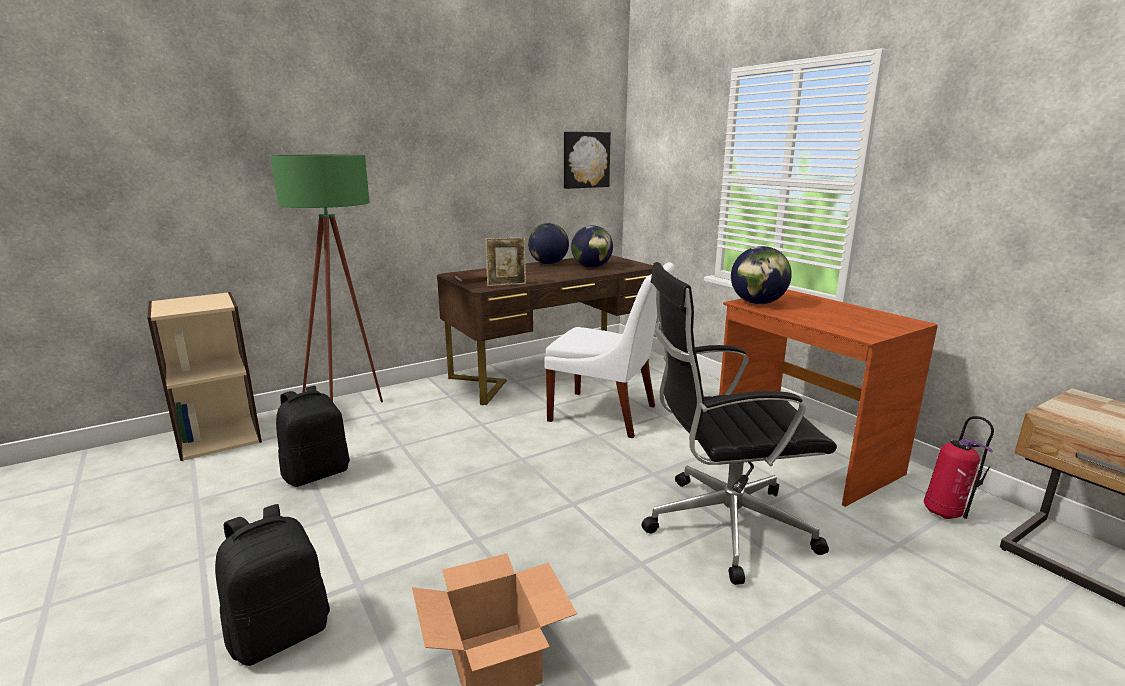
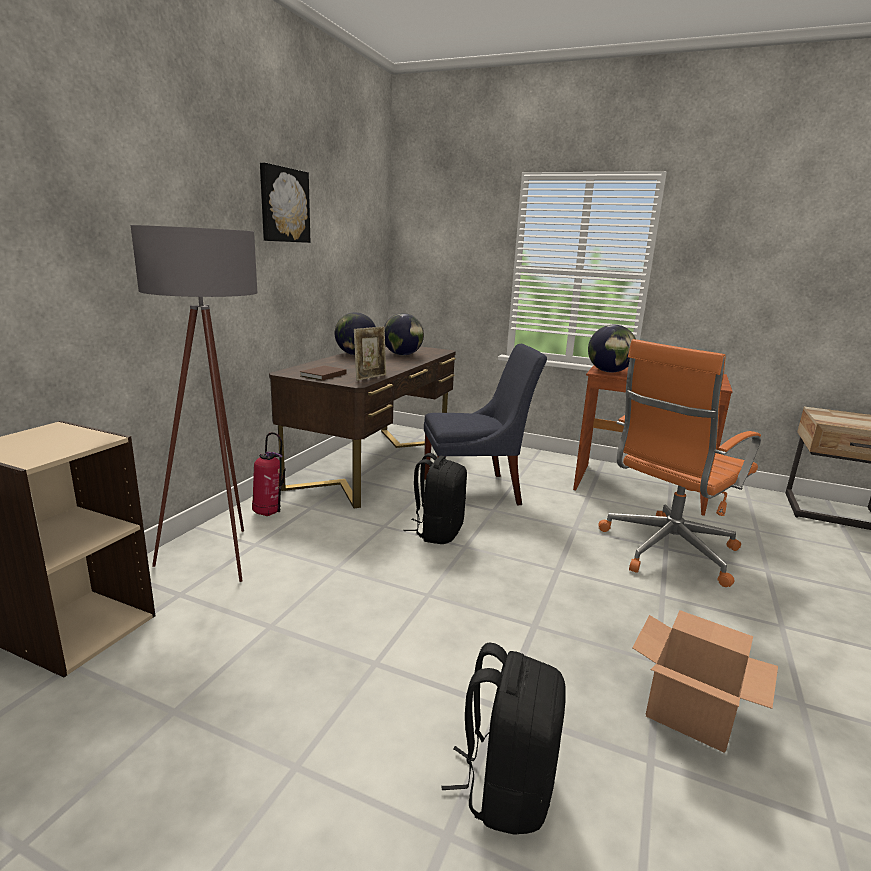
camera: 35 degrees left, 0 degrees up
(317, 473) = (287, 625): black backpack -> black backpack (437, 532)
(349, 413) = (221, 552): green floor lamp -> grey floor lamp
(585, 160) = (366, 248): picture -> picture (283, 205)
(607, 415) = (476, 491): white chair -> blue chair
(722, 525) = (665, 550): black office chair -> orange office chair
(945, 514) = (750, 505): fire extinguisher -> fire extinguisher (269, 513)

